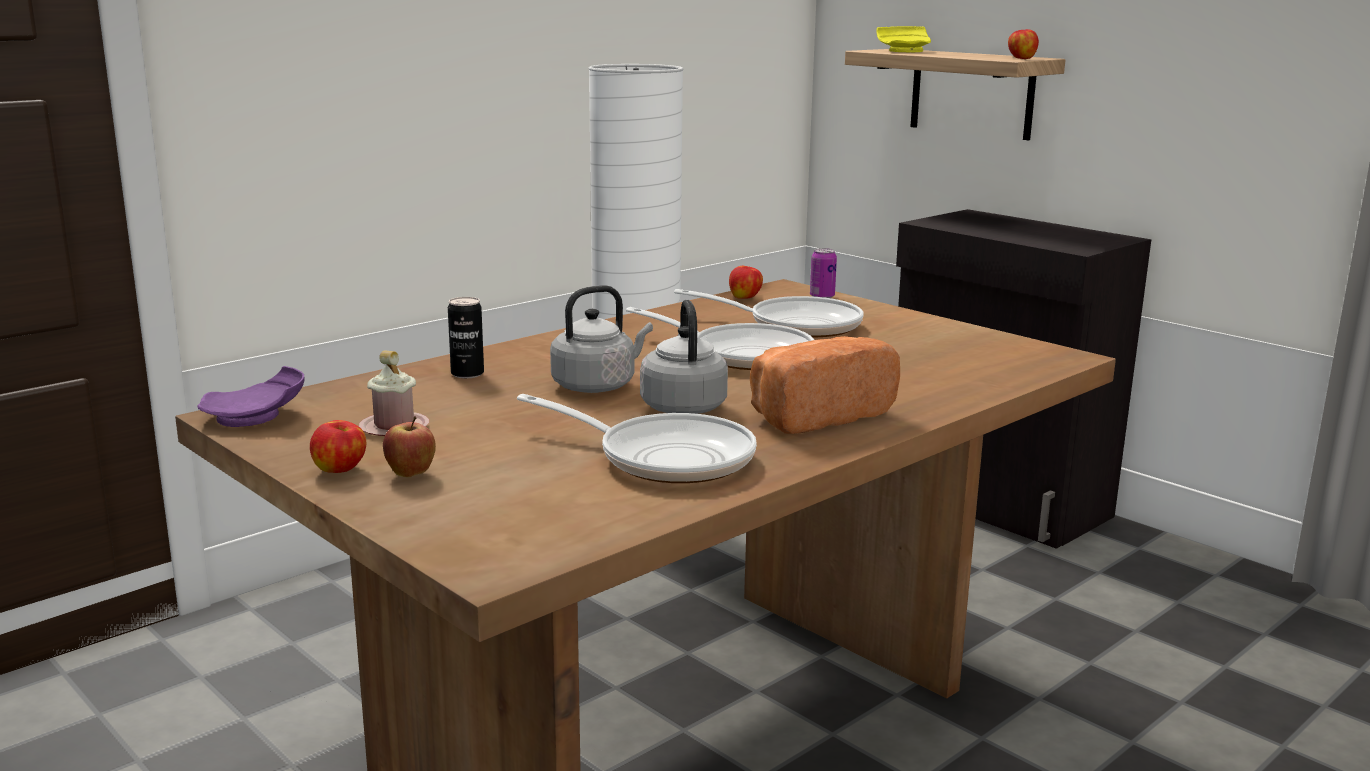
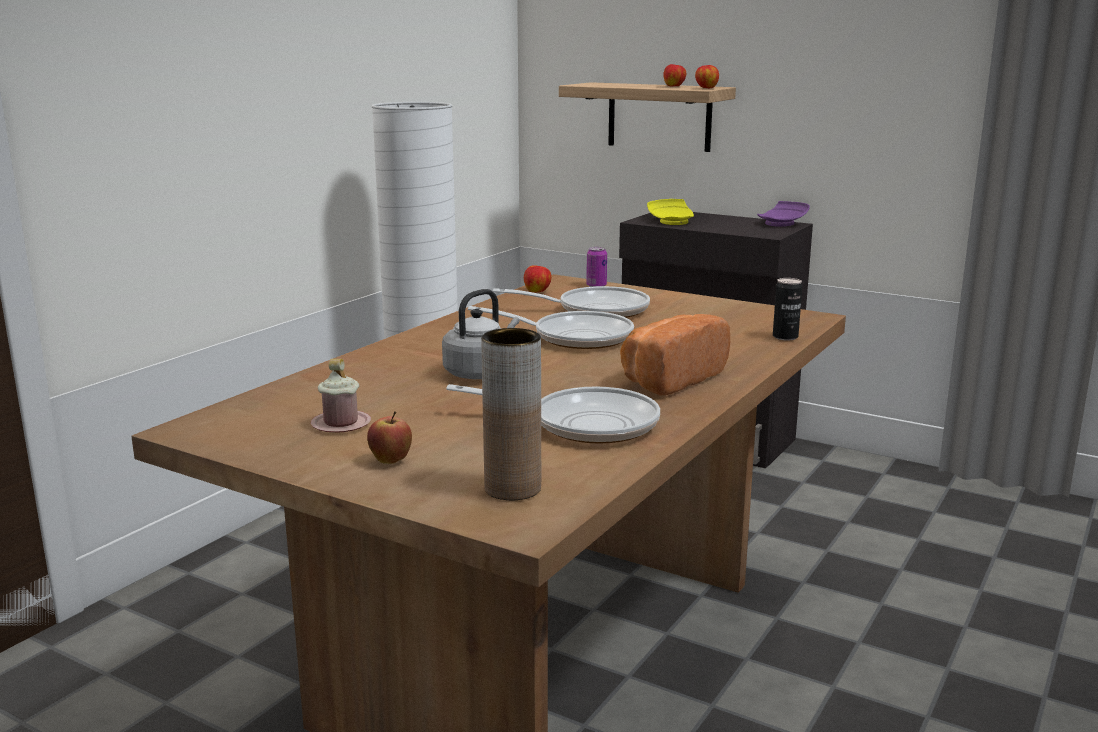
camera: 15 degrees left, 0 degrees up
(256, 417) = (210, 429): purple plate -> purple plate (782, 223)
(340, 470) = (327, 465): apple -> apple (674, 86)
(467, 374) = (363, 374): can -> can (785, 337)
(517, 522) = (512, 488): none -> brown vase
(683, 406) = (563, 382): grey kettle -> none
(905, 51) = (606, 84): yellow plate -> yellow plate (672, 221)

